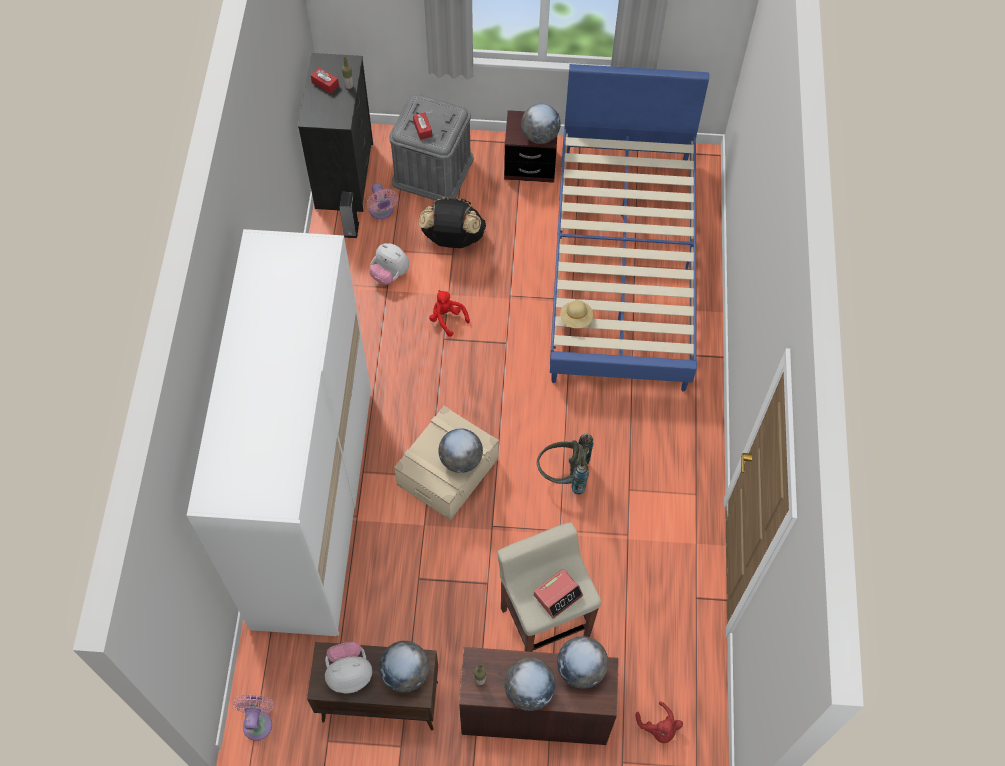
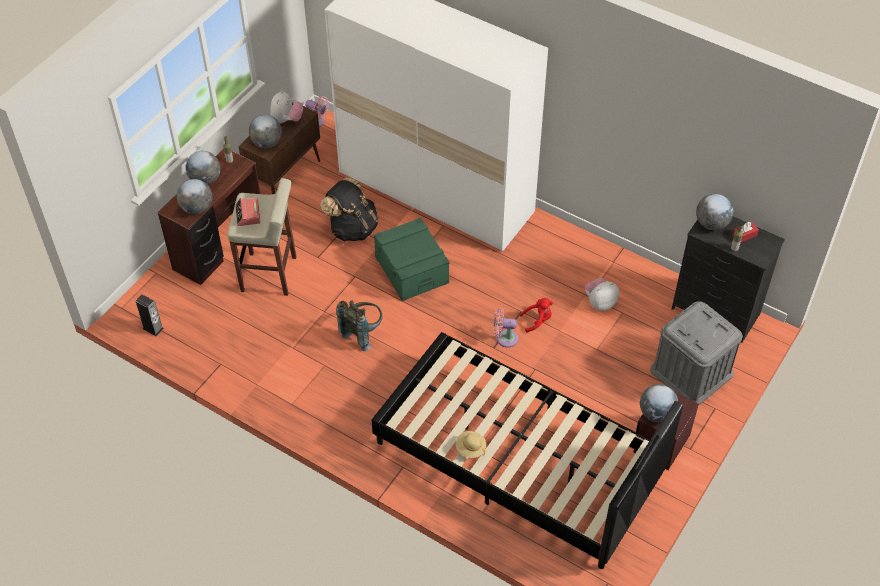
camera: 120 degrees right, 10 degrees down
(351, 229) = (657, 295): speaker -> speaker (153, 328)
(382, 211) = (665, 321): pink fan -> pink fan (504, 338)
(422, 129) = (696, 322): red tissue box -> none
(447, 471) = (412, 269): beige storage box -> green storage box
(452, 238) = (612, 355): black backpack -> black backpack (352, 228)
(461, 460) = (400, 253): globe -> globe (711, 223)
(576, 319) = (465, 363): beige hat -> beige hat (470, 448)
(622, 266) = (518, 459): blue bed -> black bed
(659, 728) = (159, 301): red plush toy -> none

